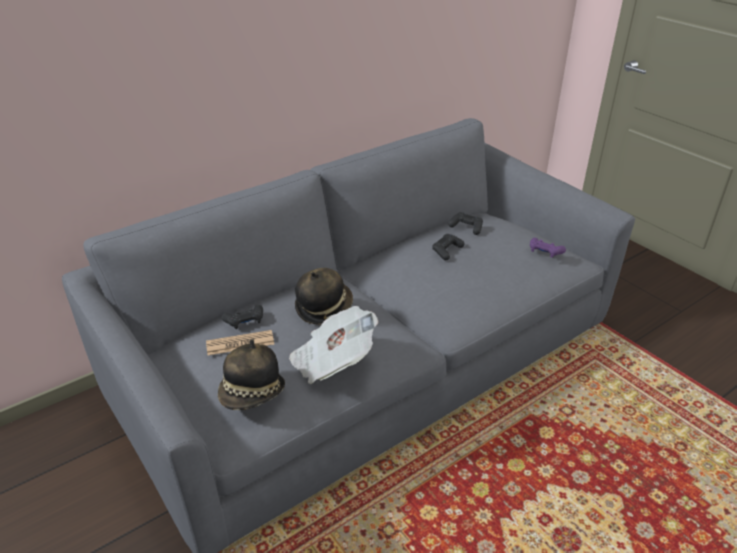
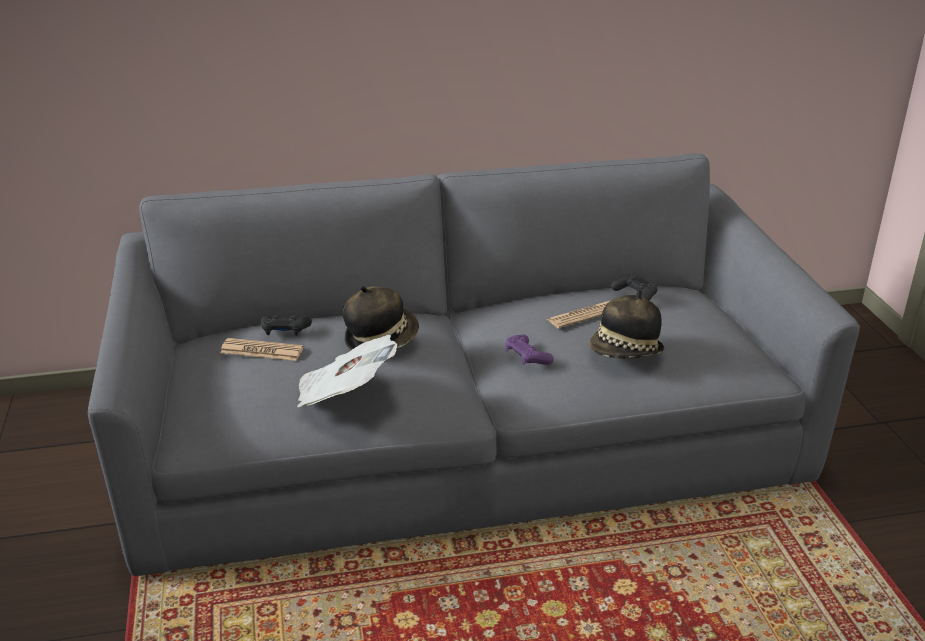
camera: 25 degrees right, 5 degrees down
(252, 394) = (234, 402): hat -> hat (625, 353)
(447, 251) = (584, 315): black game controller -> newspaper
(545, 252) = (718, 347): purple game controller -> purple game controller (527, 357)

